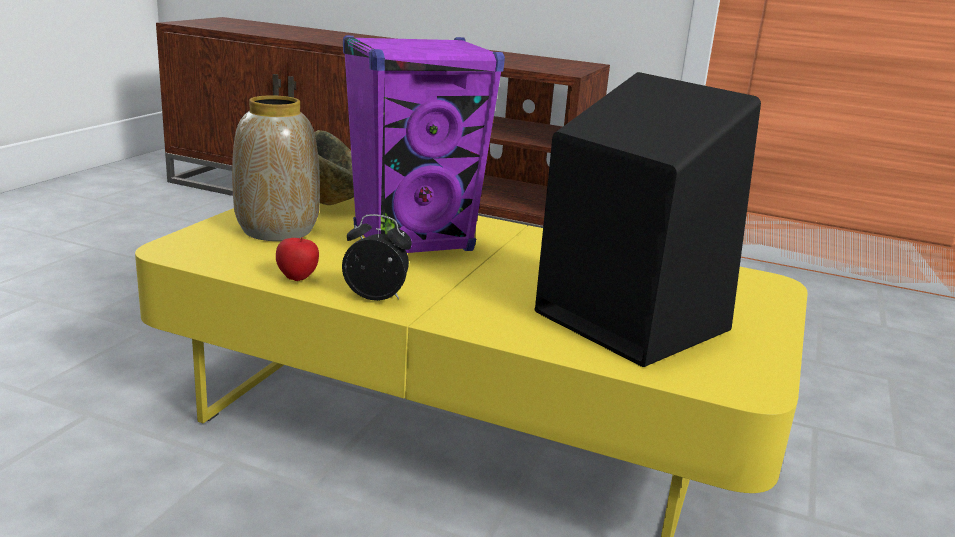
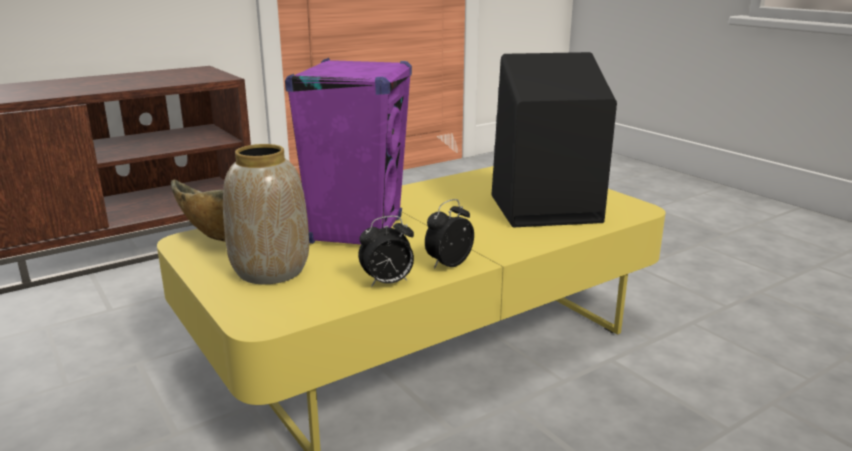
camera: 55 degrees left, 0 degrees up
(298, 279) = (387, 283): apple -> alarm clock

